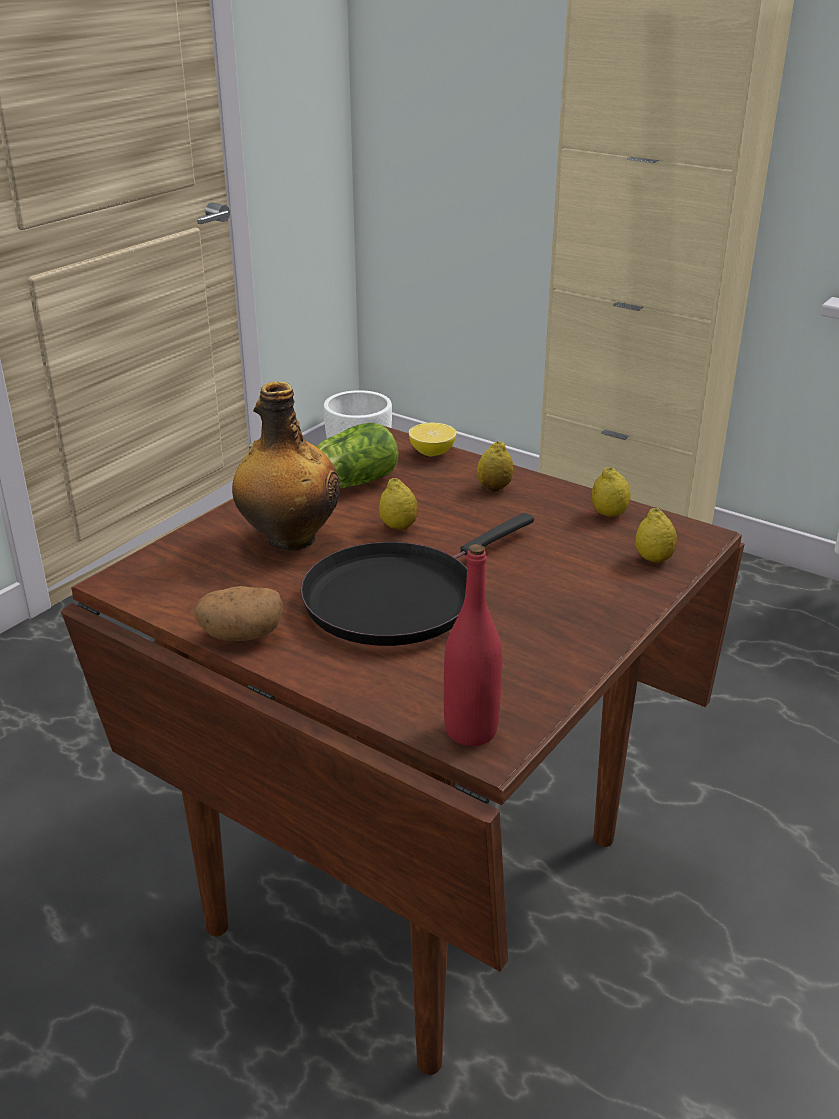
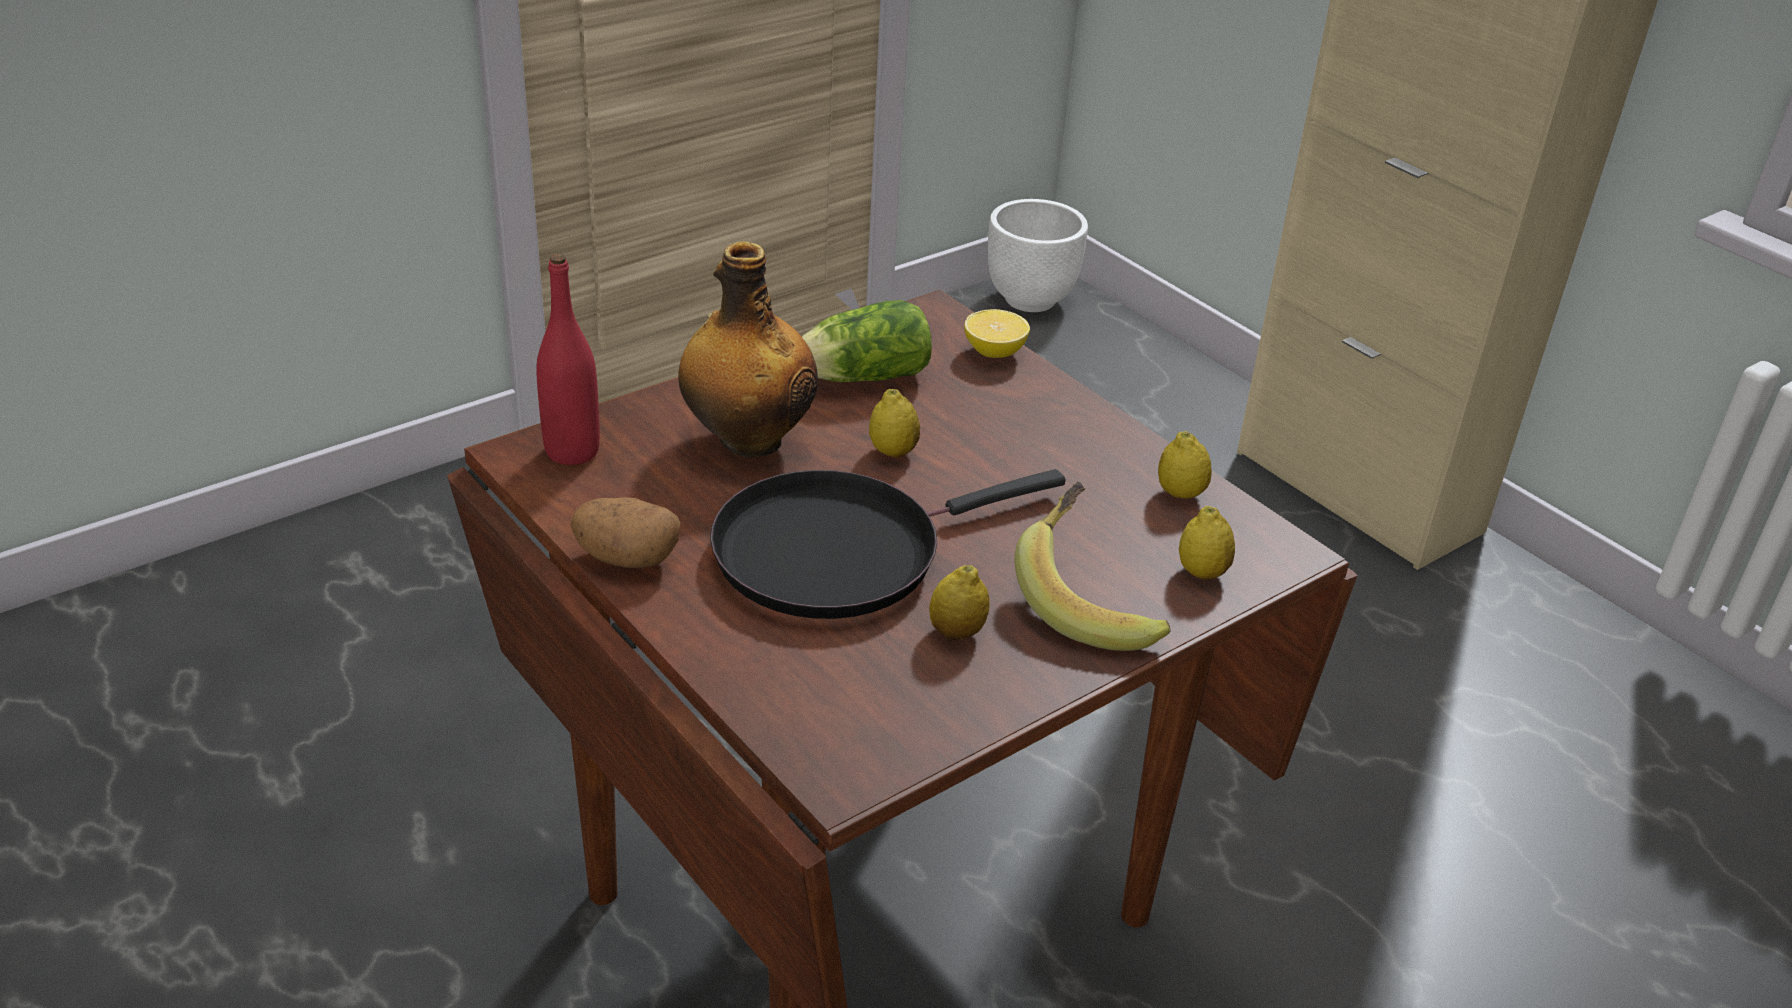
camera: 15 degrees right, 5 degrees up
(471, 731) = (833, 750): red bottle -> red bottle (572, 451)
(494, 488) = (1048, 422): lemon -> lemon (956, 632)
(592, 592) = (1091, 600): none -> banana

